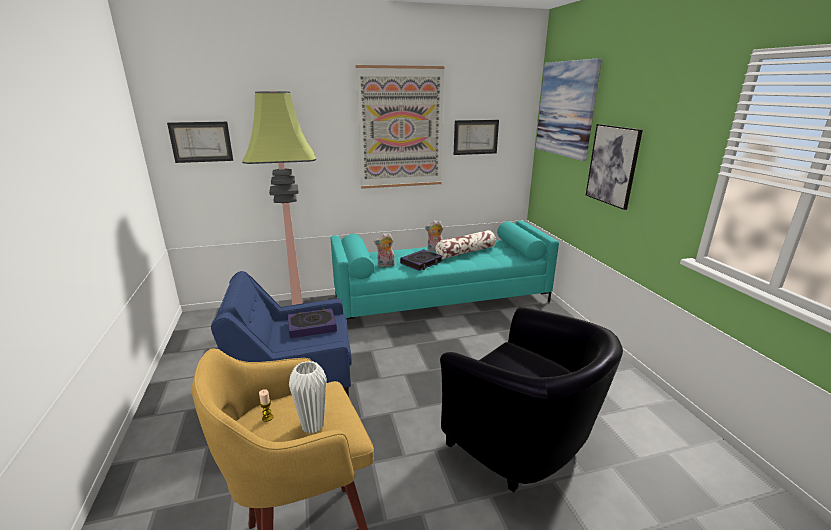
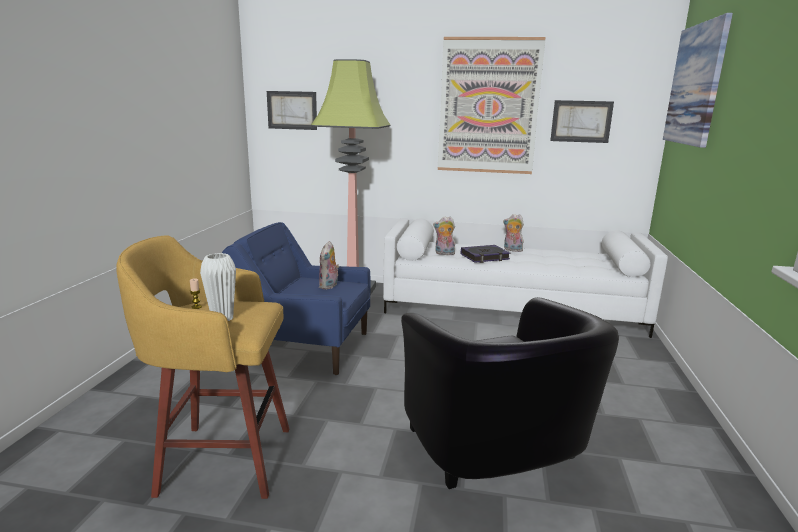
camera: 25 degrees right, 5 degrees down
(312, 326) = (329, 286): book -> plush toy
(442, 298) = (511, 308): turquoise sofa -> white sofa
(465, 252) = (547, 256): pillow -> none
(613, 165) = (729, 149): picture -> none

